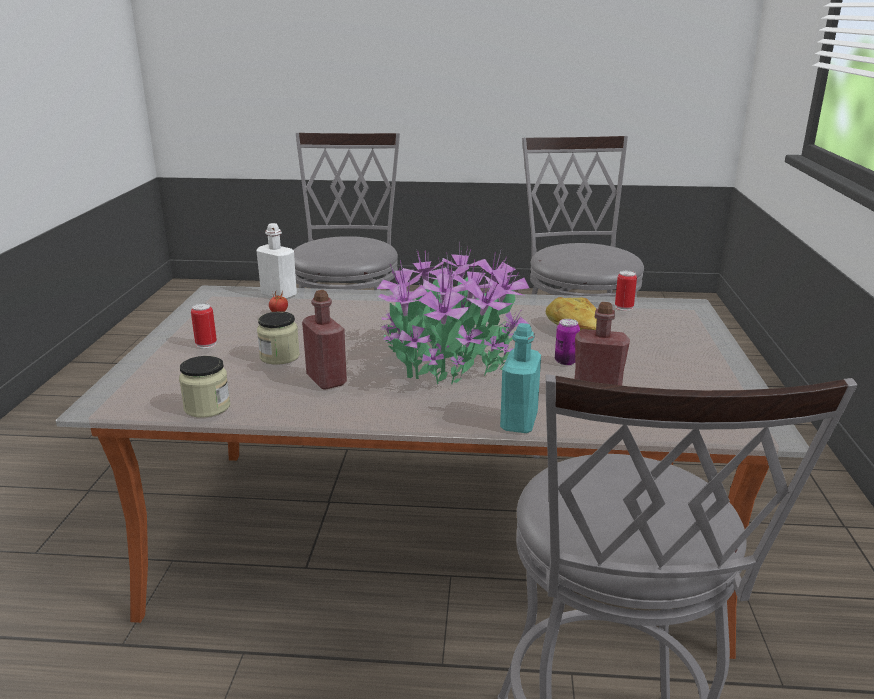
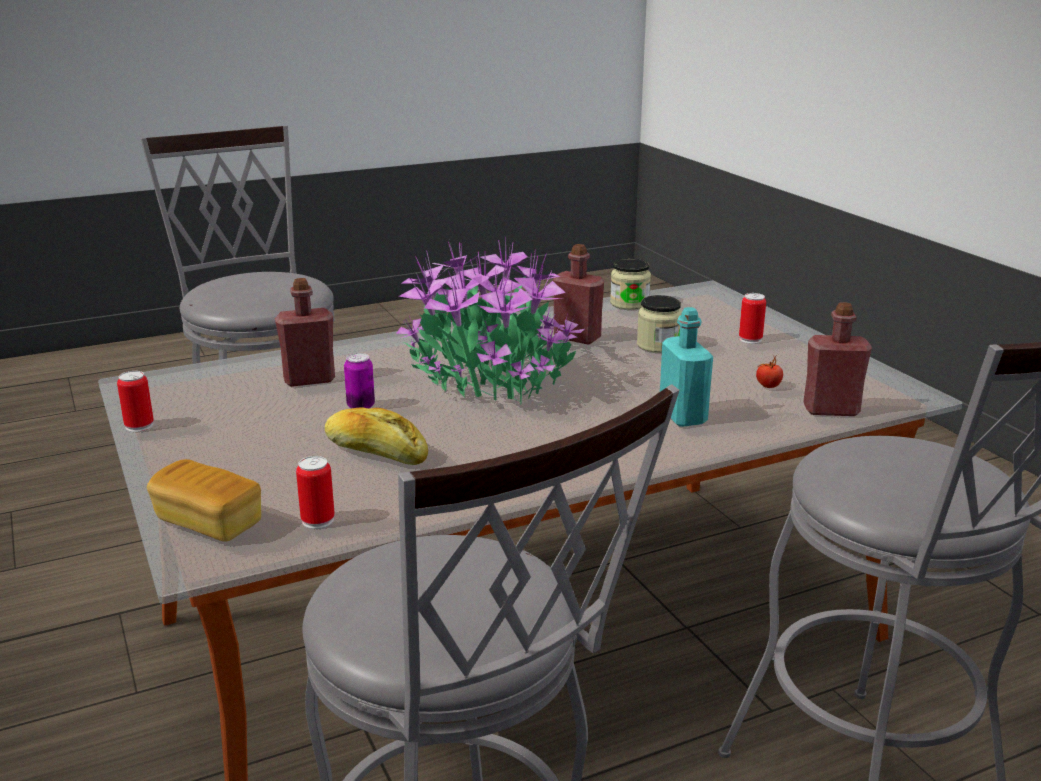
camera: 150 degrees right, 0 degrees up
(279, 295) = (831, 410): white bottle -> red bottle
(519, 422) = (369, 344): turquoise bottle -> turquoise bottle (682, 416)
(685, 318) = (208, 522): none -> bread
(747, 385) = (139, 426): none -> can

